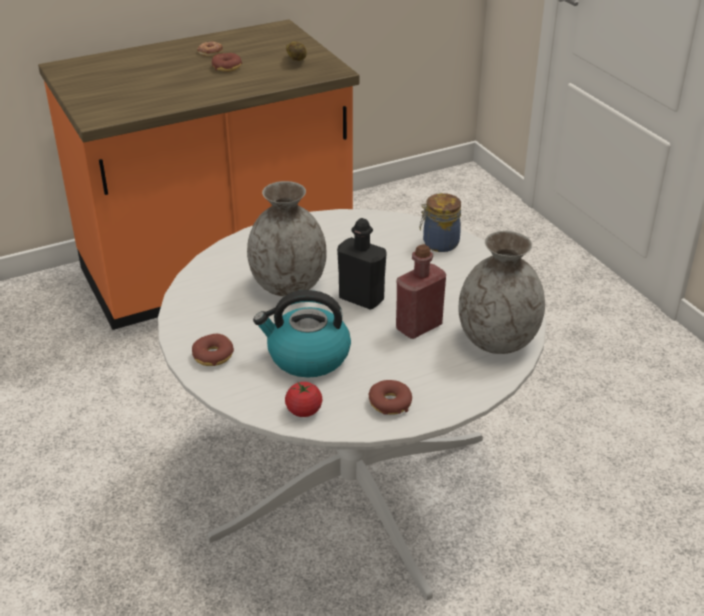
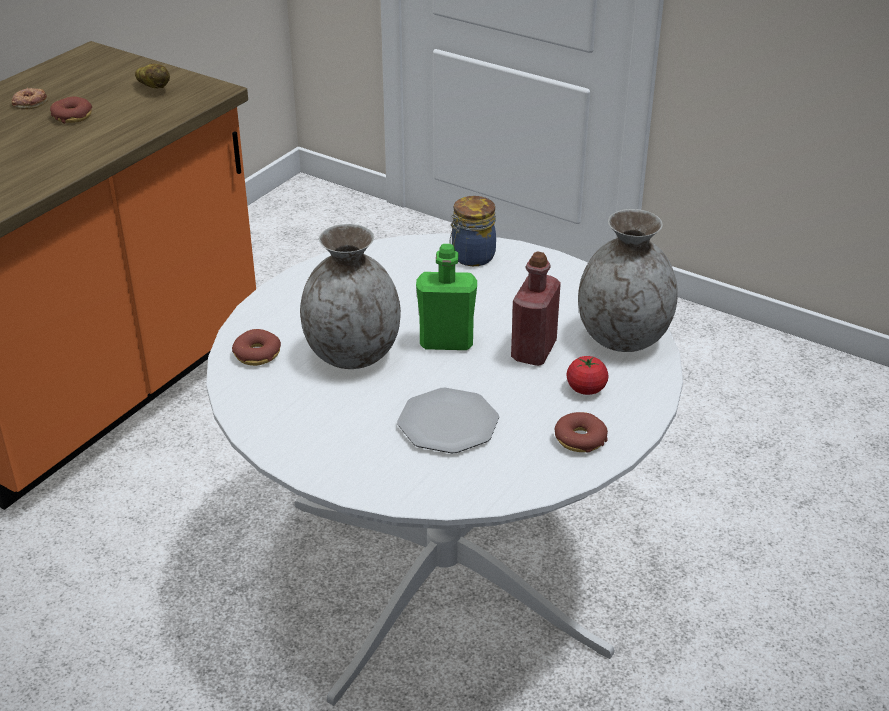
camera: 30 degrees left, 0 degrees up
(213, 356) = (343, 461): donut -> donut (257, 354)
(304, 411) = (501, 481): tomato -> tomato (586, 389)
(307, 357) = (449, 424): kettle -> plate
(361, 299) = (446, 342): black bottle -> green bottle

